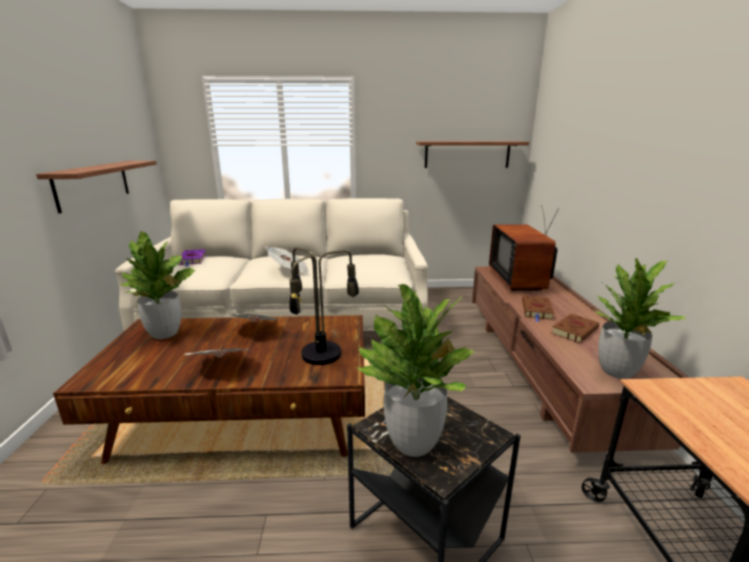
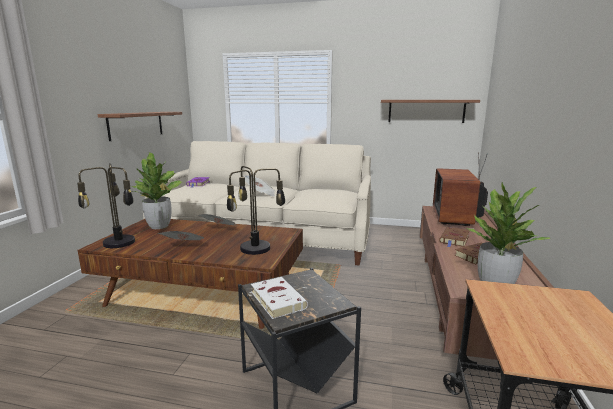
camera: 15 degrees right, 5 degrees down
(116, 371) = (118, 243): none -> table lamp
(414, 442) = (276, 299): potted plant -> white book

